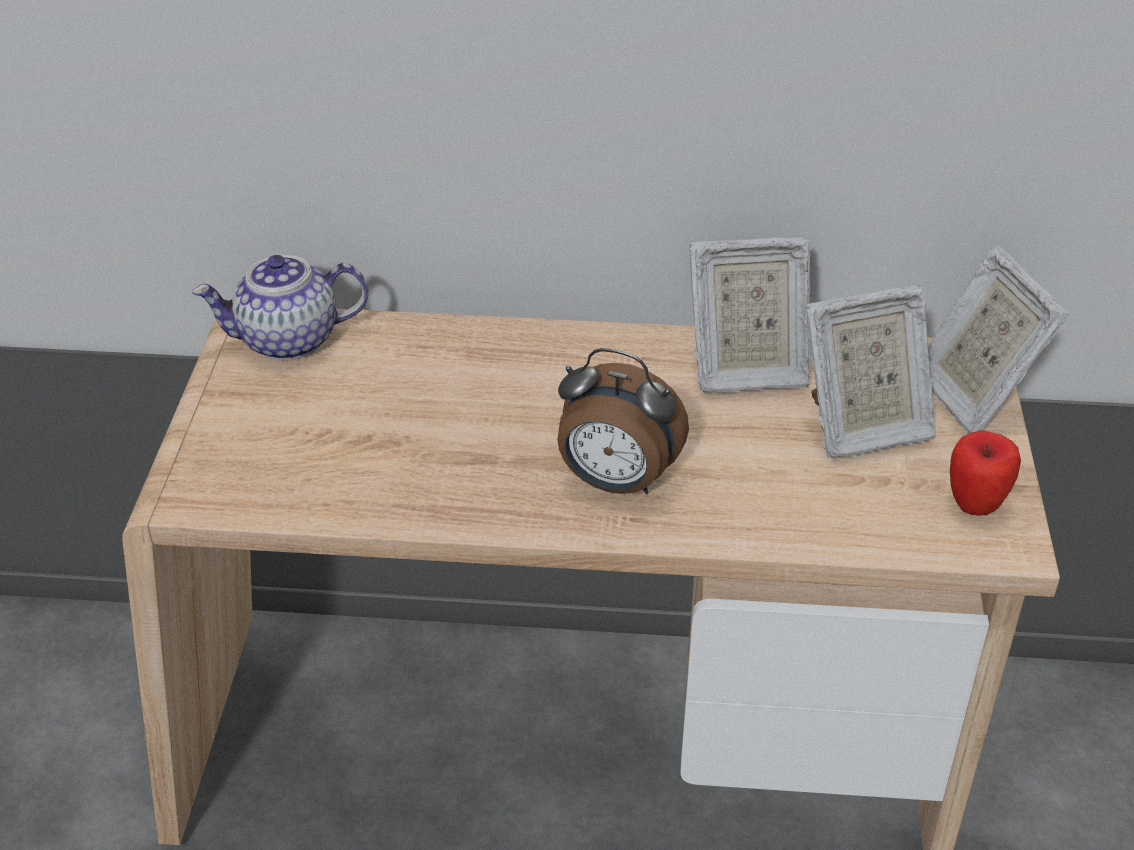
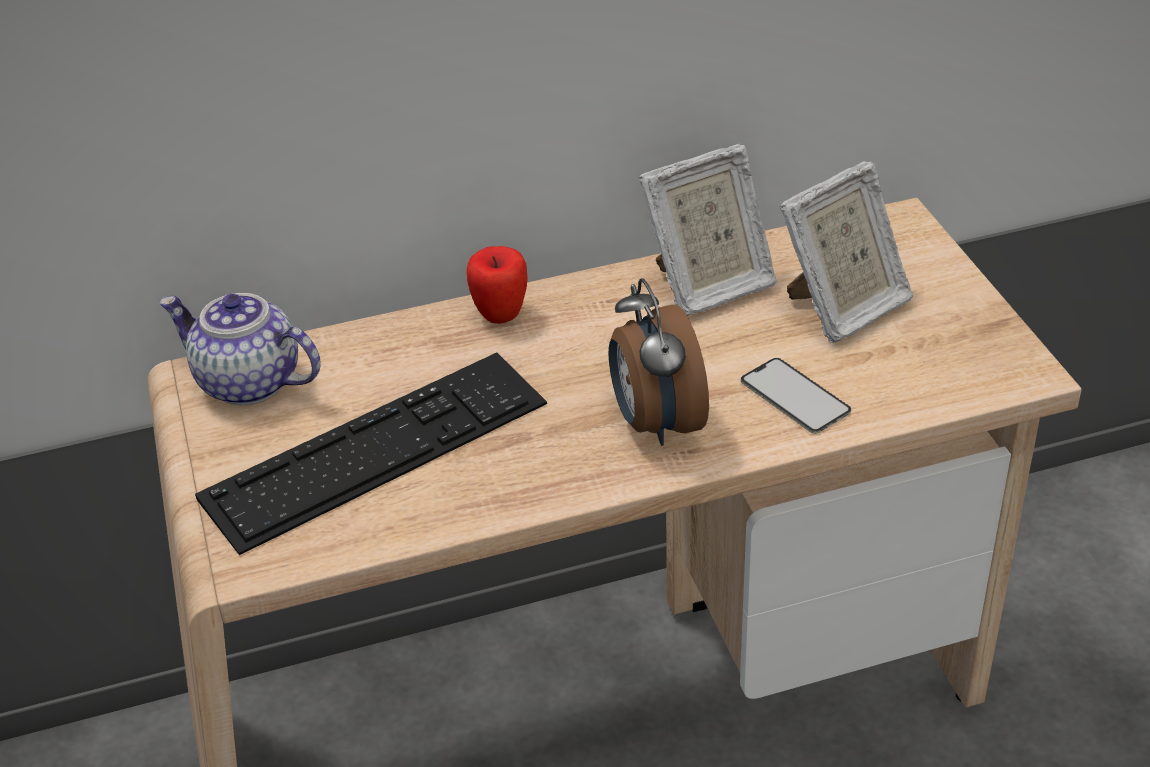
camera: 20 degrees left, 0 degrees up
(287, 341) = (247, 382): teapot -> teapot turned 60 degrees clockwise
(357, 432) = (376, 450): none -> keyboard
(616, 482) = (655, 422): alarm clock -> alarm clock turned 75 degrees clockwise
(763, 498) = (795, 396): none -> phone
(973, 395) = (919, 252): picture frame -> none
(975, 504) = (977, 347): apple -> apple (500, 314)

